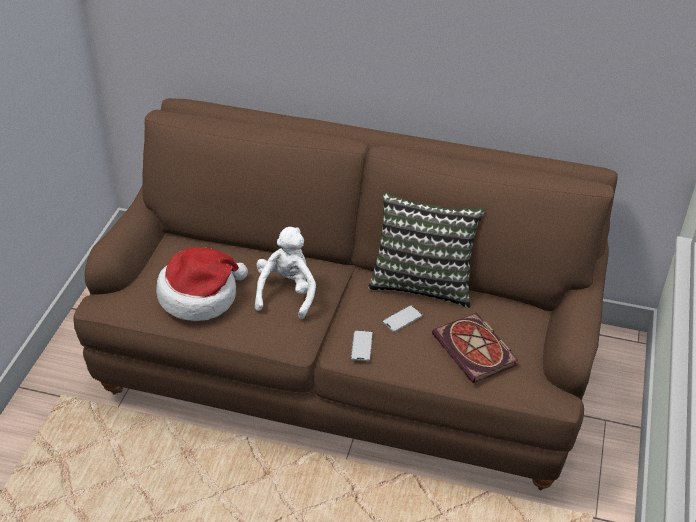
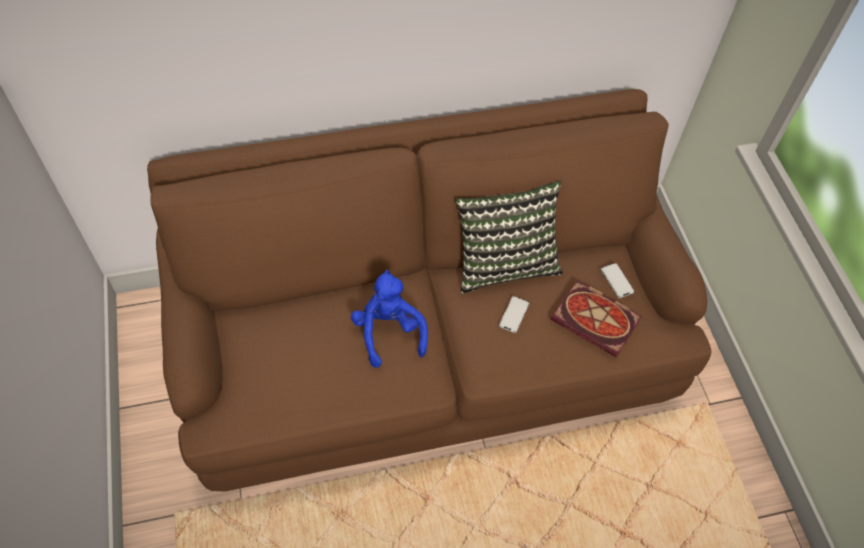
camera: 30 degrees left, 15 degrees up
(200, 295) = (308, 375): hat -> none
(287, 293) = (389, 332): white plush toy -> blue plush toy
(361, 346) = (497, 362): phone -> phone (617, 281)

